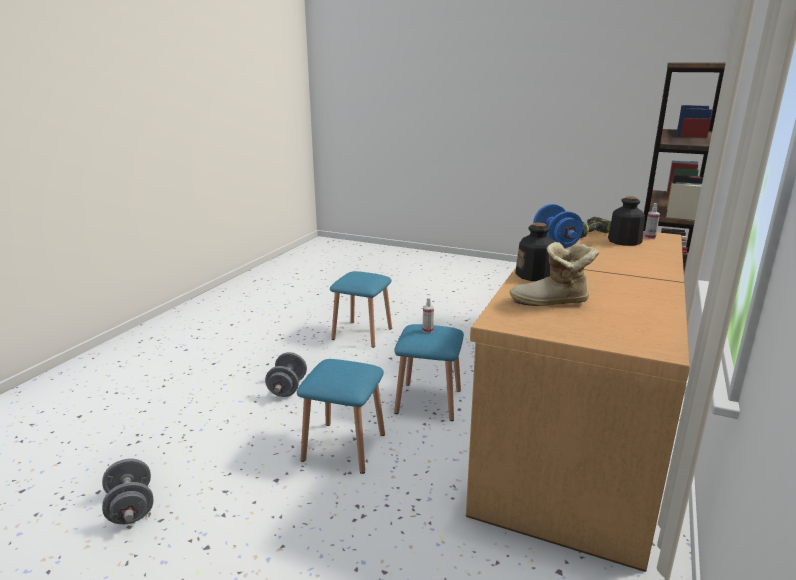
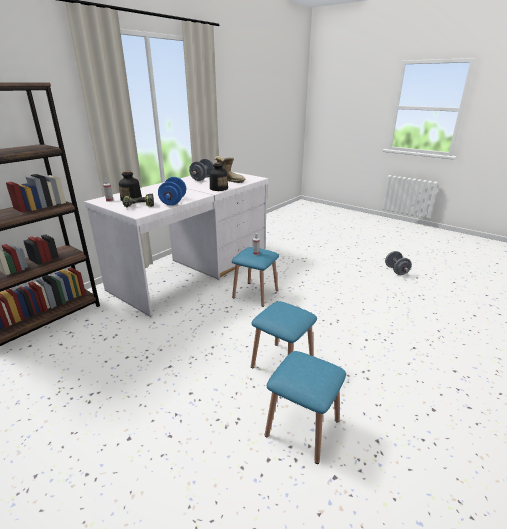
camera: 165 degrees left, 5 degrees up
(287, 388) = (344, 315): grey dumbbell -> grey dumbbell (202, 179)
(344, 447) = (308, 279): blue stool -> blue stool (302, 428)
(574, 431) = (194, 271): brown desk -> white desk

